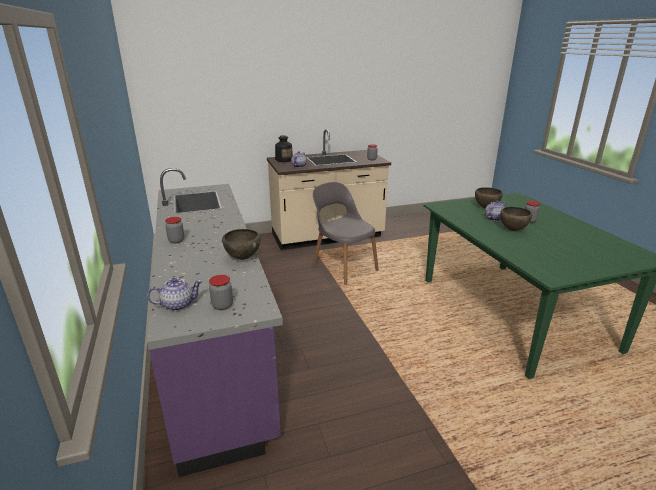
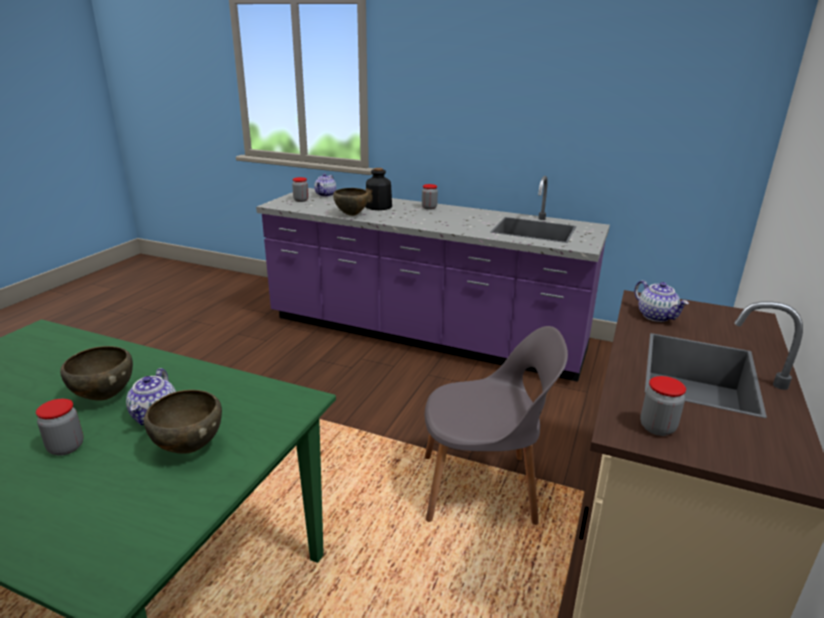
camera: 130 degrees right, 0 degrees up
(284, 160) = (732, 320): bottle -> bottle (379, 206)

